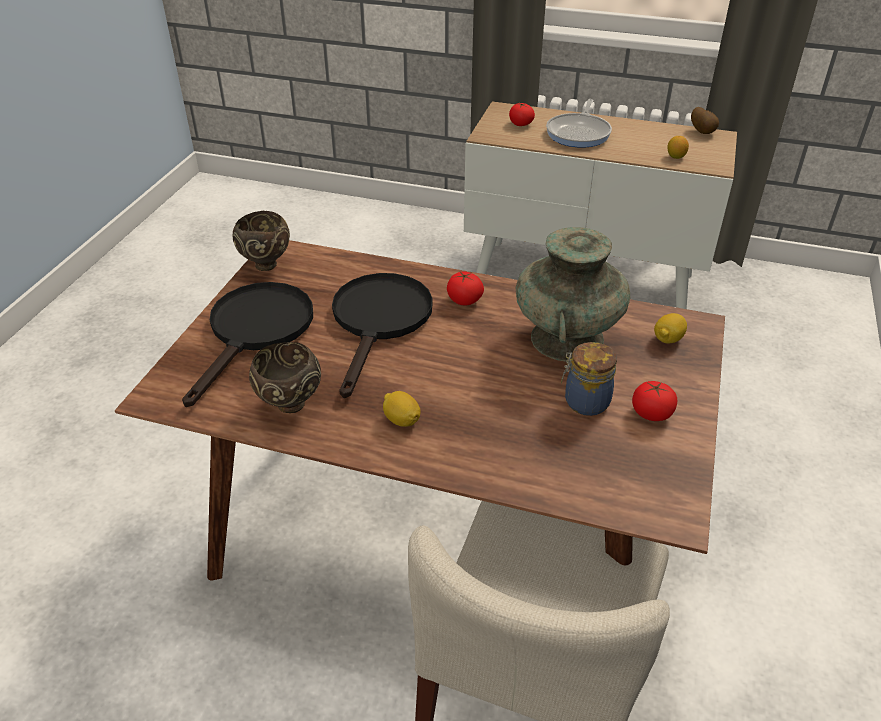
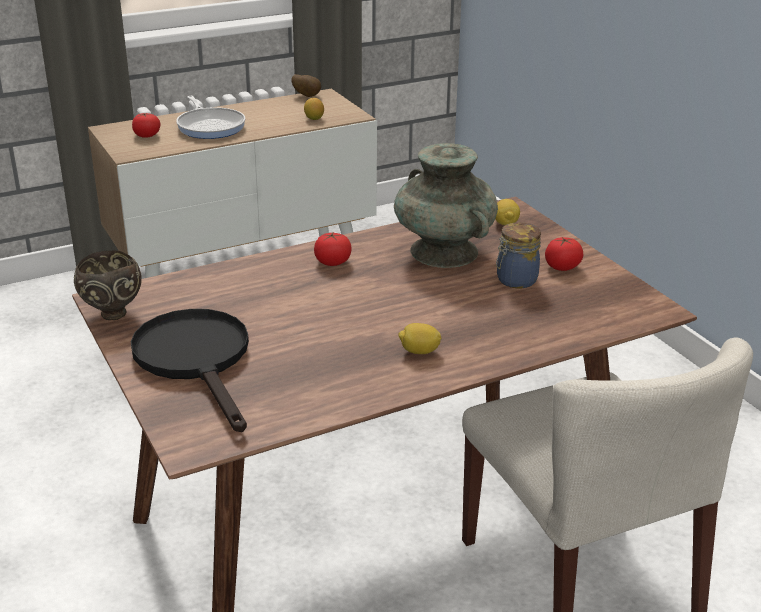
camera: 45 degrees left, 10 degrees down
(289, 405) = (319, 389): brown bowl -> none
(379, 322) = (292, 305): black frying pan -> none

